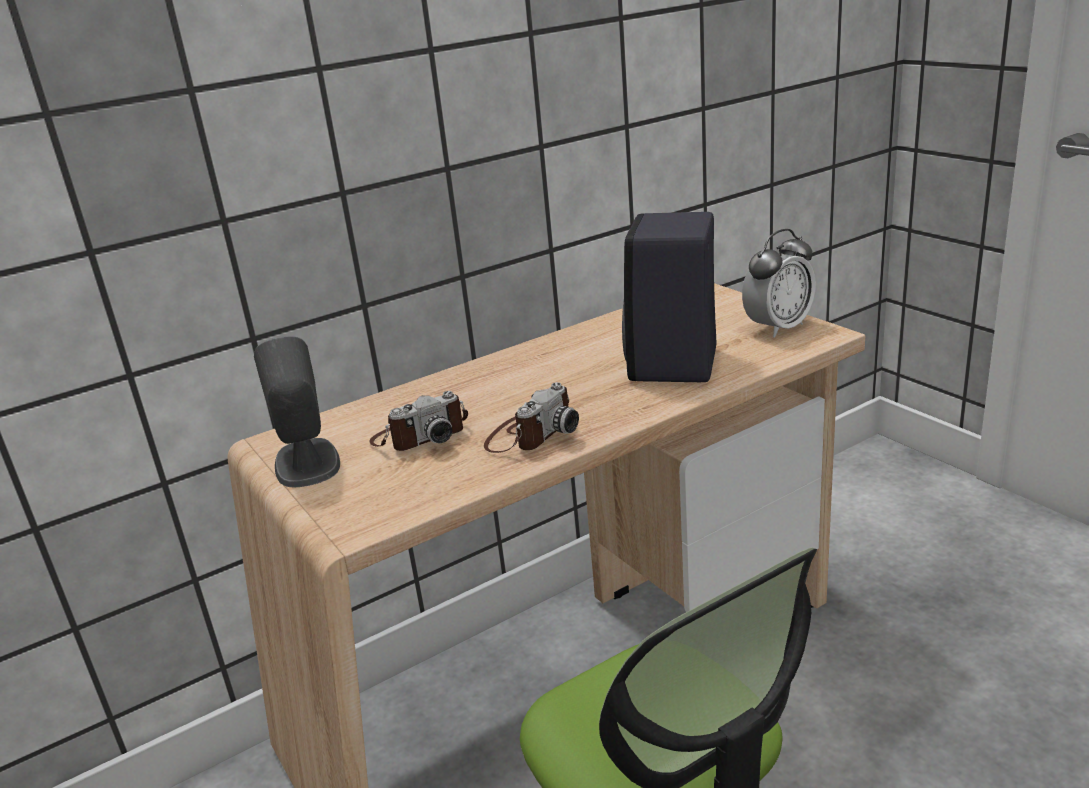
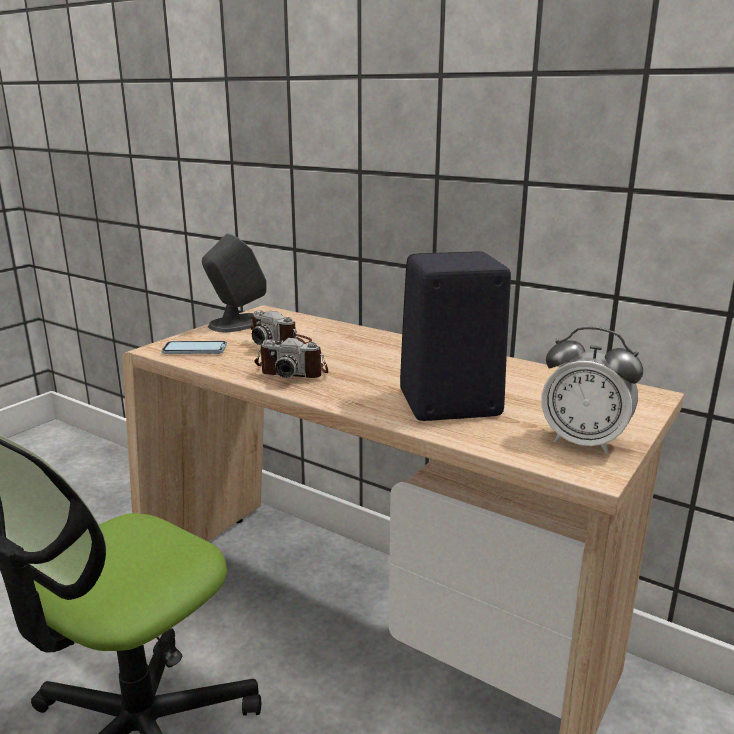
camera: 65 degrees right, 5 degrees down
(388, 499) = (194, 350): none -> phone

